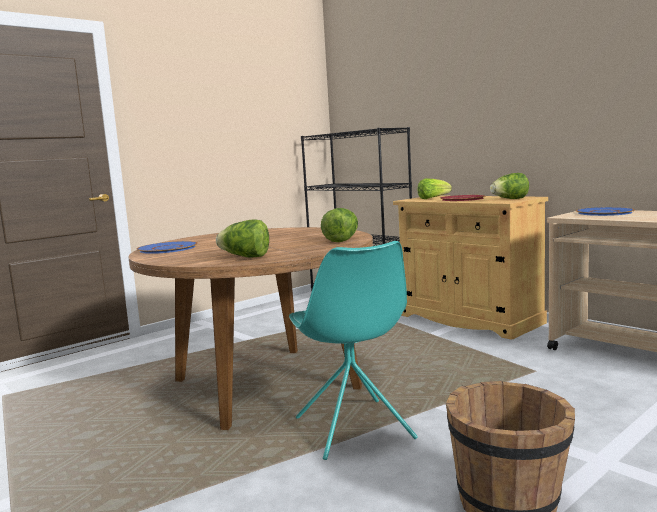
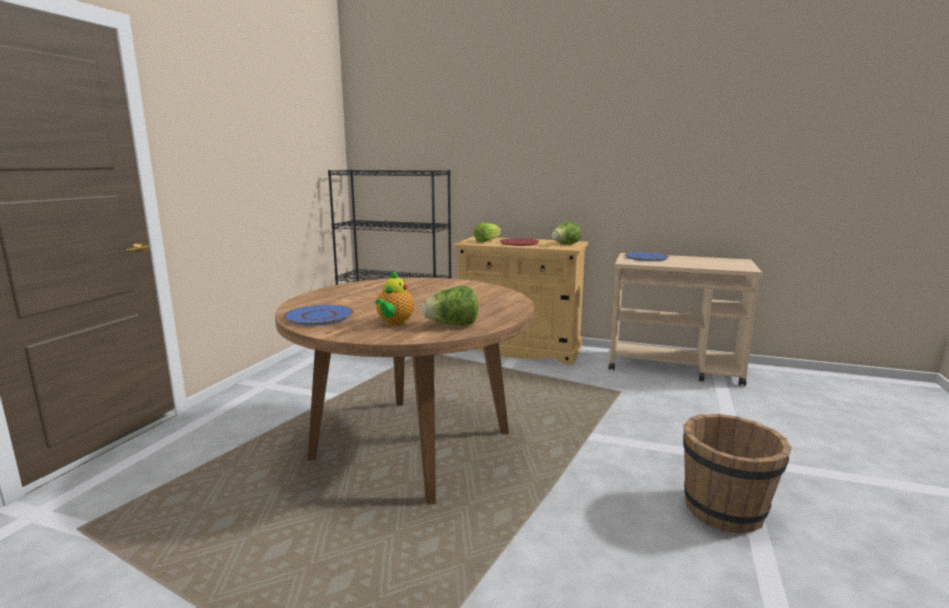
camera: 30 degrees left, 5 degrees up
(207, 254) = (394, 323): none -> teapot
(342, 240) = (497, 296): lettuce -> none
(354, 429) = (547, 474): turquoise chair -> none

